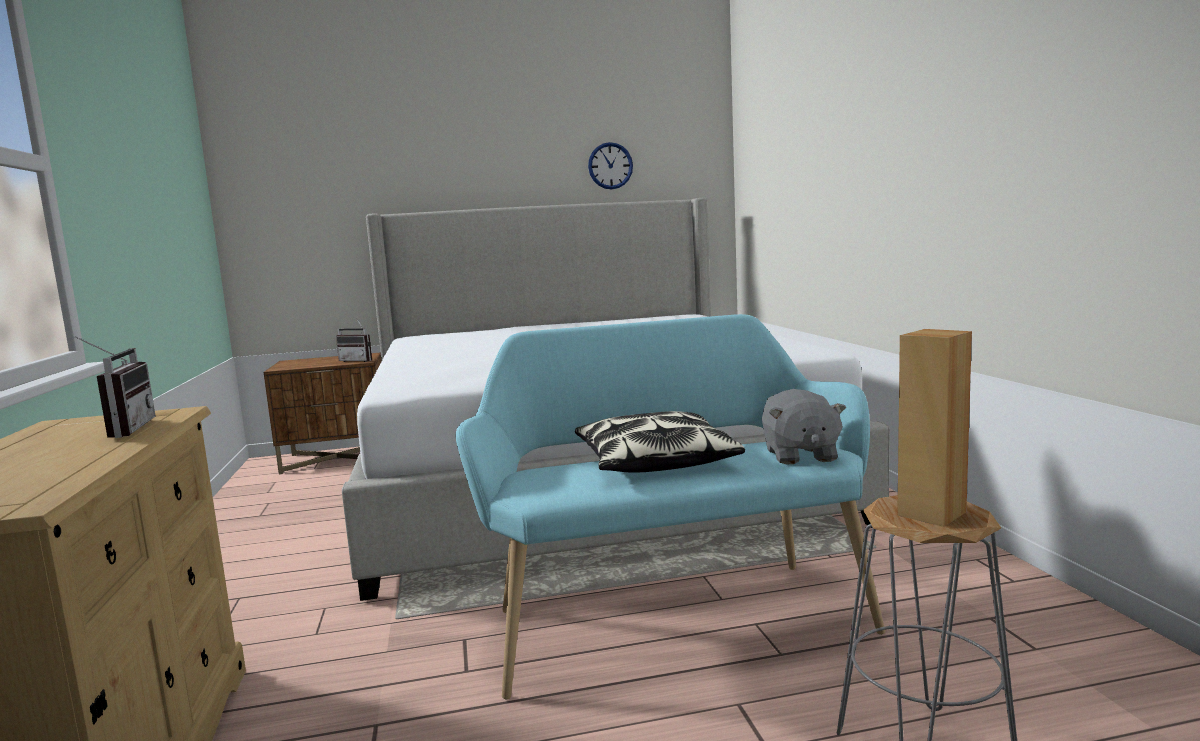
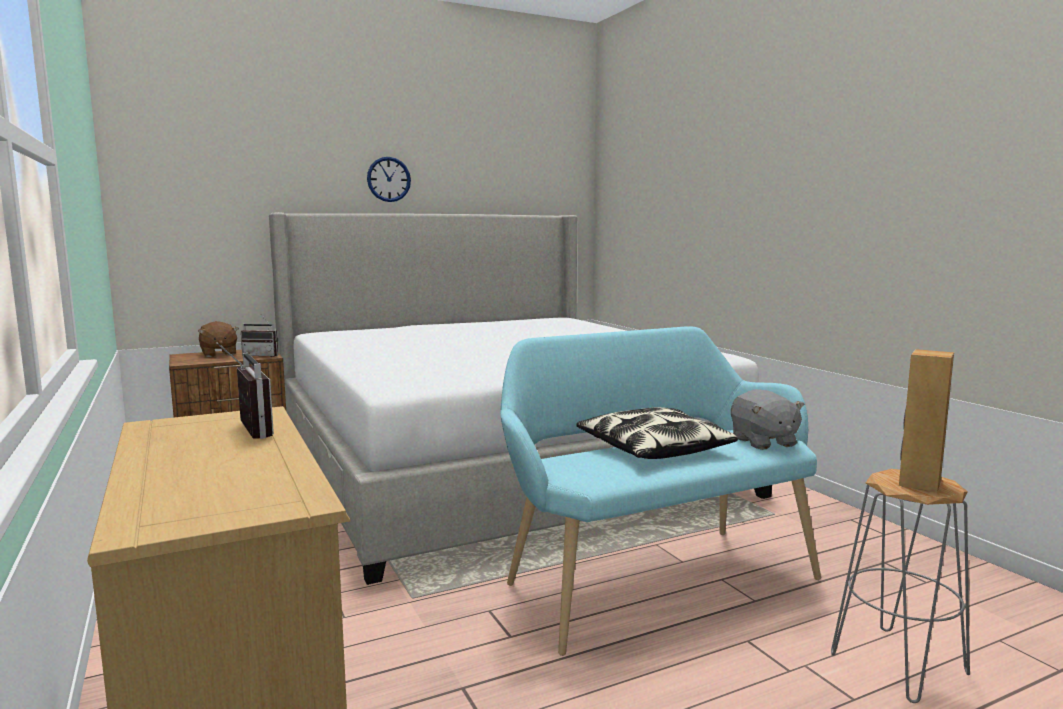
camera: 15 degrees left, 0 degrees up
(321, 359) = (218, 354): none -> brown plush toy
(610, 166) = (492, 181): wall clock -> wall clock (388, 179)

